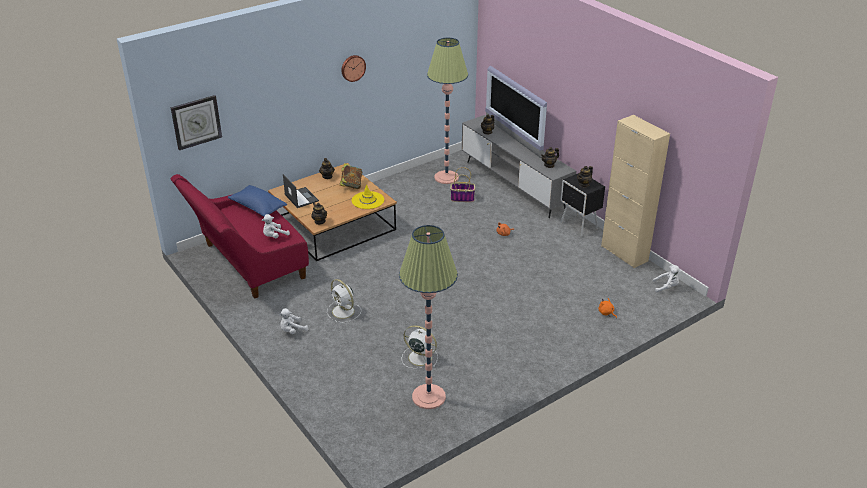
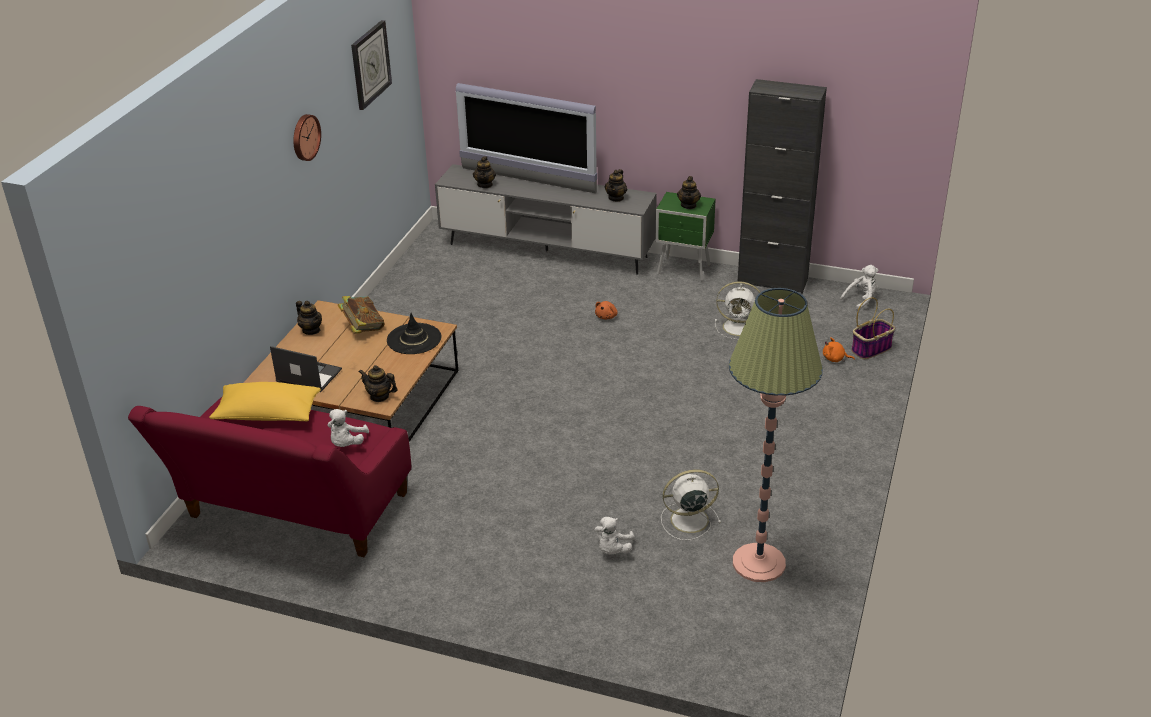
camera: 35 degrees left, 0 degrees up
(196, 122) = (143, 300): wall clock -> wall clock (370, 64)
(258, 208) = (267, 415): blue pillow -> yellow pillow
(292, 330) = (475, 573): white plush toy -> white plush toy (613, 550)
(344, 312) = (518, 512): white fan -> white fan (740, 327)
(368, 200) = (414, 339): yellow hat -> black hat
(446, 177) = (445, 274): floor lamp -> none
(462, 198) = (500, 293): basket -> basket (871, 349)
(579, 226) = (684, 270): black nightstand -> green nightstand
(624, 253) = (772, 281): beige cabinet -> black cabinet

